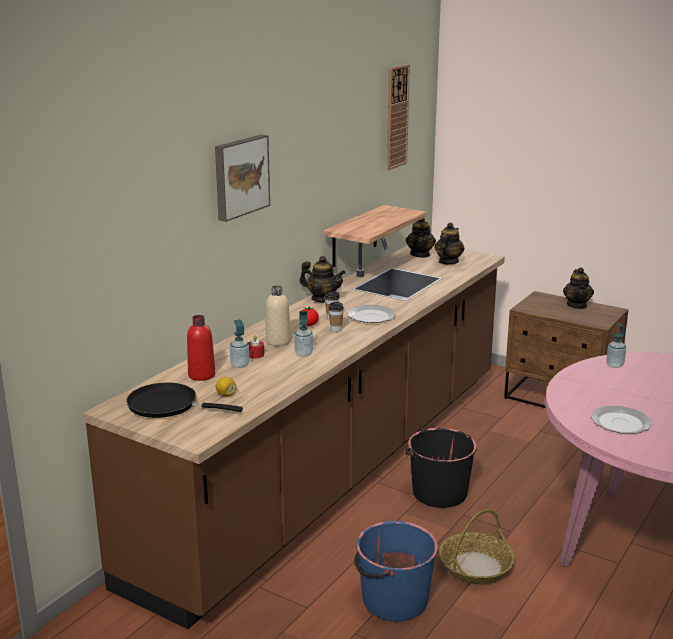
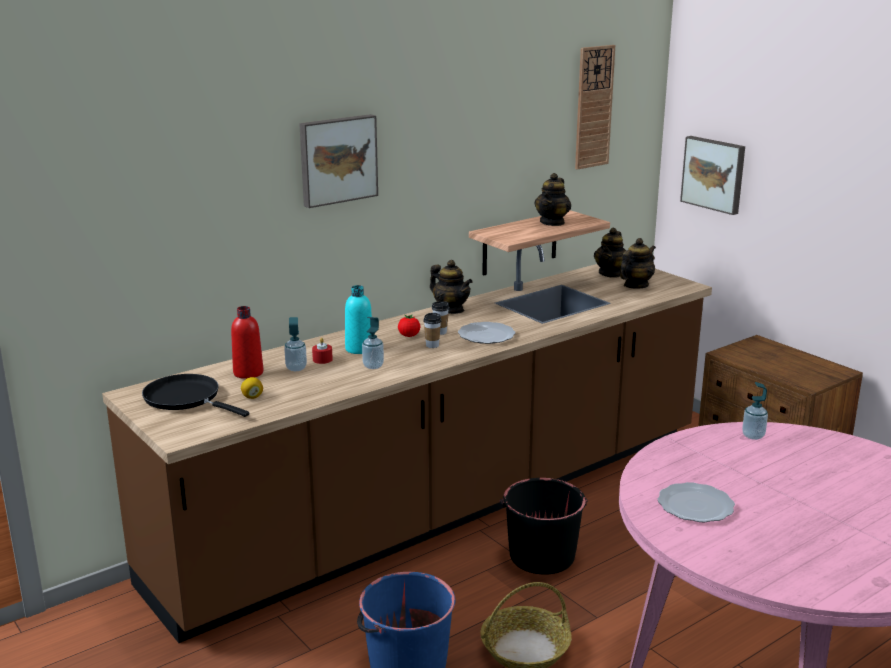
camera: 20 degrees right, 0 degrees up
(278, 341) = (359, 349): beige bottle -> turquoise bottle
(486, 165) = (714, 174): none -> picture
(577, 305) = (797, 359): teapot -> teapot (552, 222)

